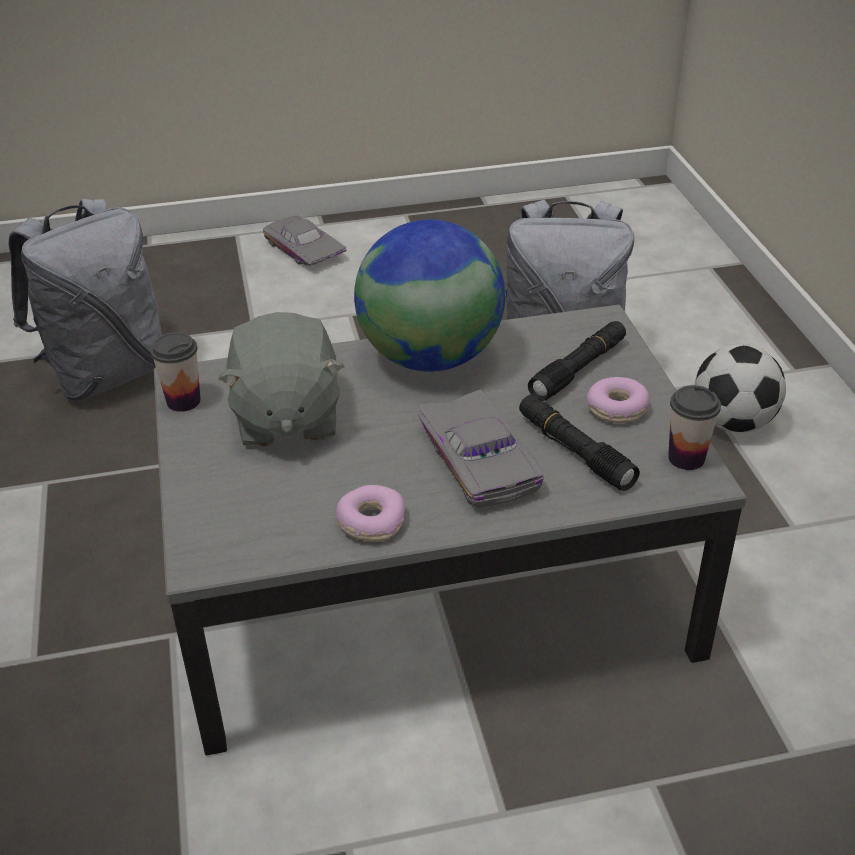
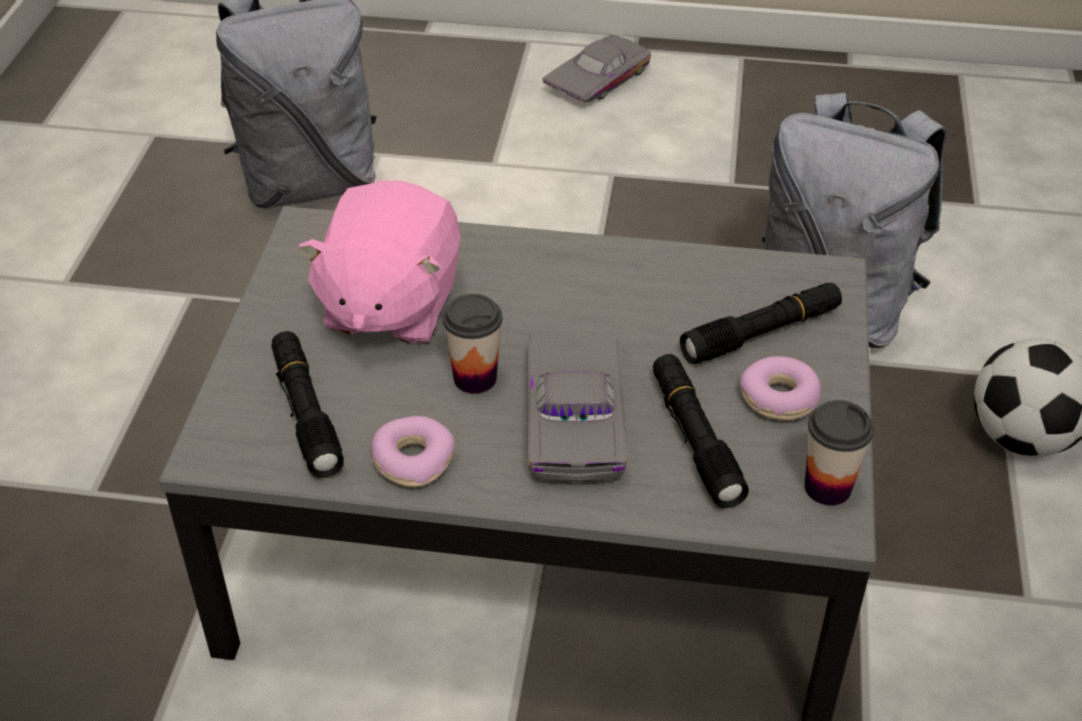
camera: 20 degrees right, 5 degrees up
(183, 401) = (292, 255): cup -> cup (475, 378)
(264, 511) = (306, 413): none -> black flashlight
(286, 417) = (389, 305): grey plush toy -> pink plush toy
(302, 252) = (594, 80): grey toy car -> grey toy car turned 60 degrees clockwise
(430, 357) = (592, 272): globe -> none

